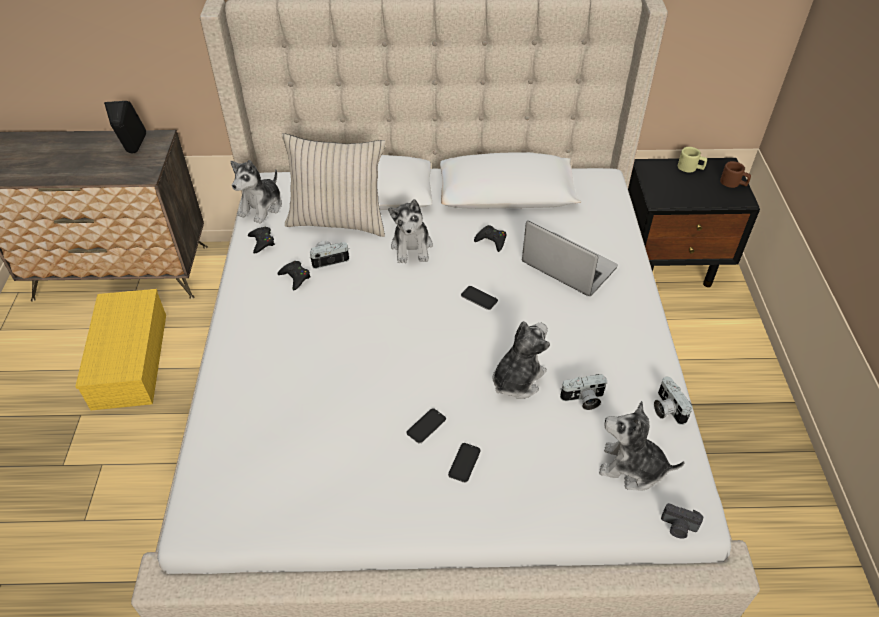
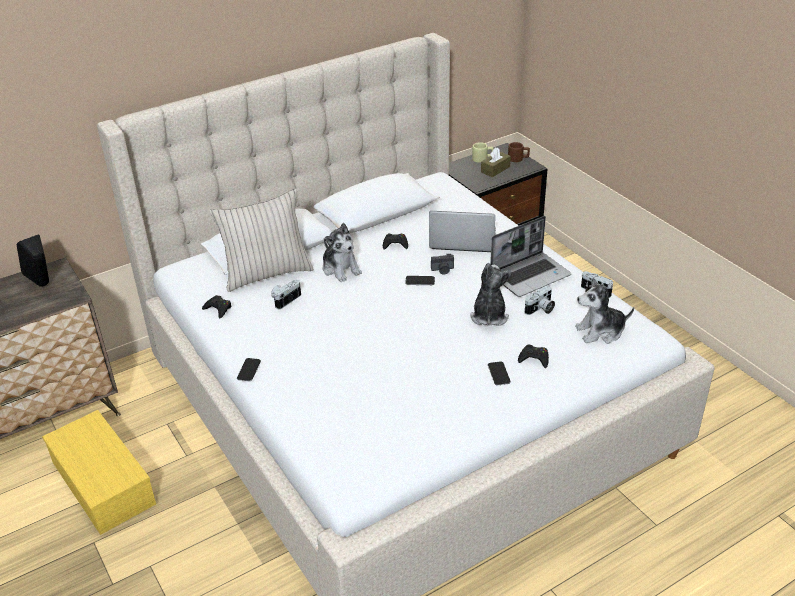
camera: 30 degrees left, 10 degrees down
(261, 207) = (193, 287): plush toy -> none
(295, 277) = (270, 320): black game controller -> black game controller (534, 359)
(426, 426) = (455, 366): phone -> phone (249, 370)
(608, 347) = (530, 275): none -> laptop
(678, 527) = (652, 349): camera -> camera (443, 270)
(695, 187) = (495, 169): none -> brown tissue box

